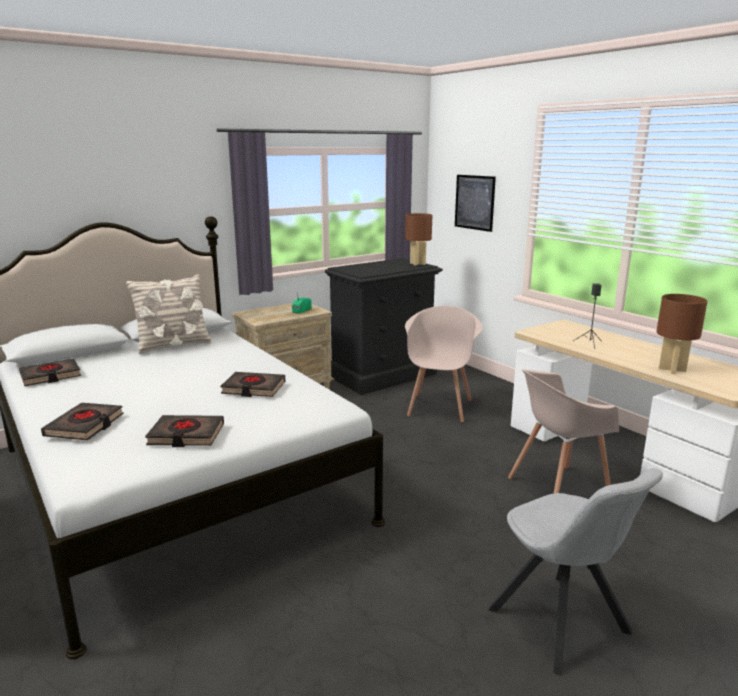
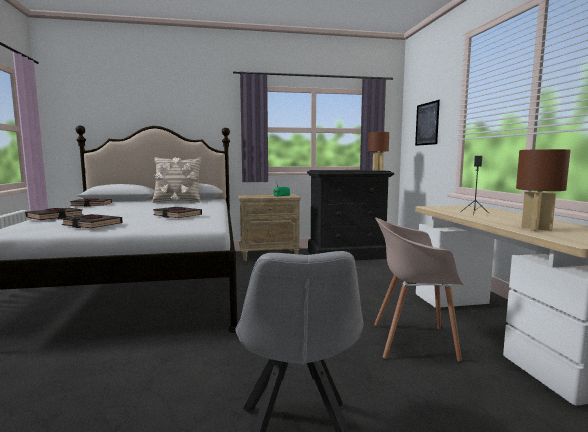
camera: 25 degrees right, 10 degrees down
(439, 407) = (368, 276): beige chair -> none

